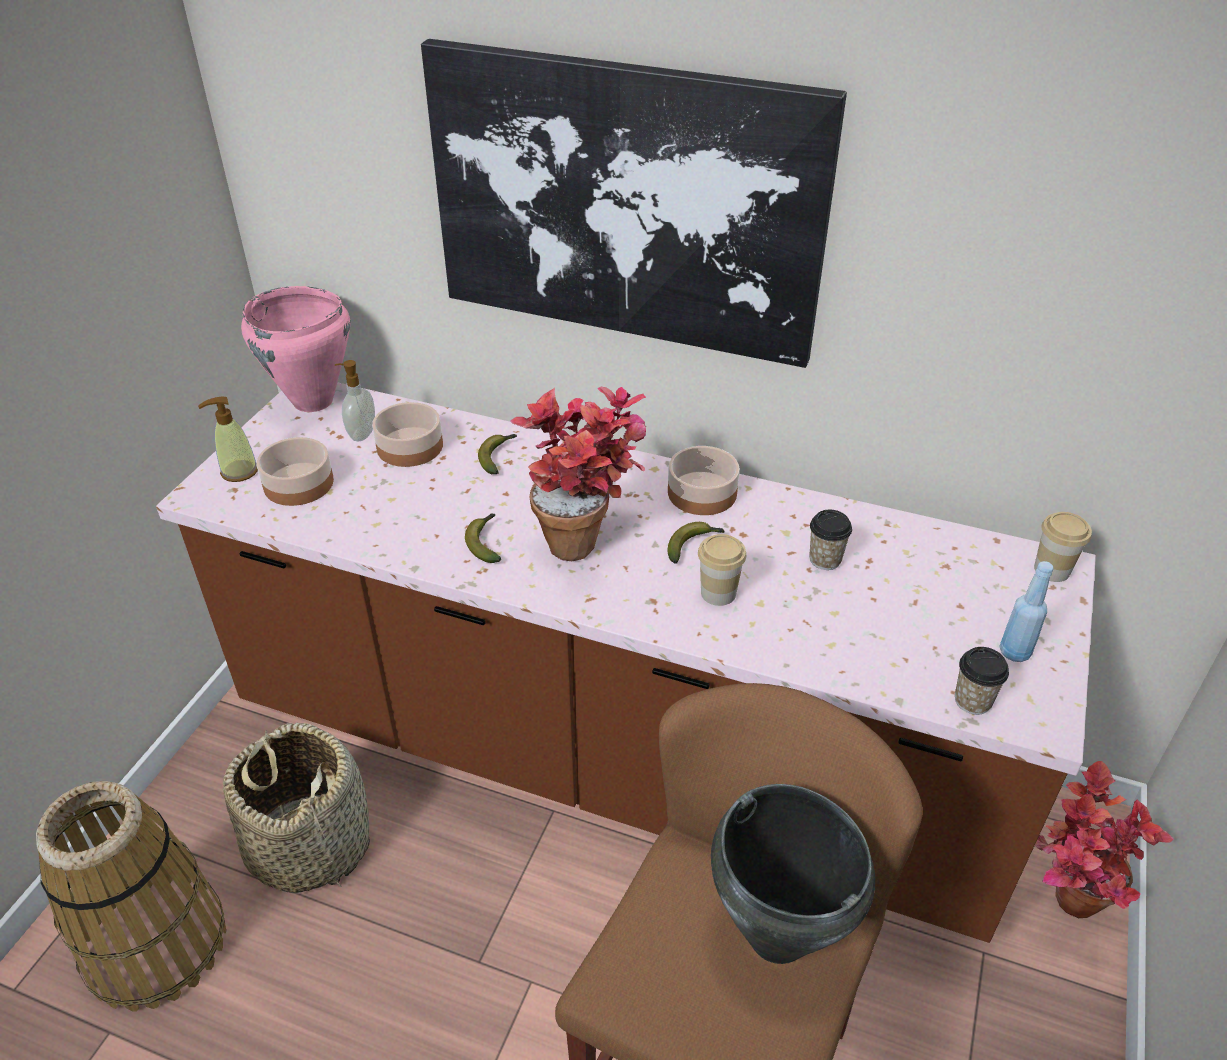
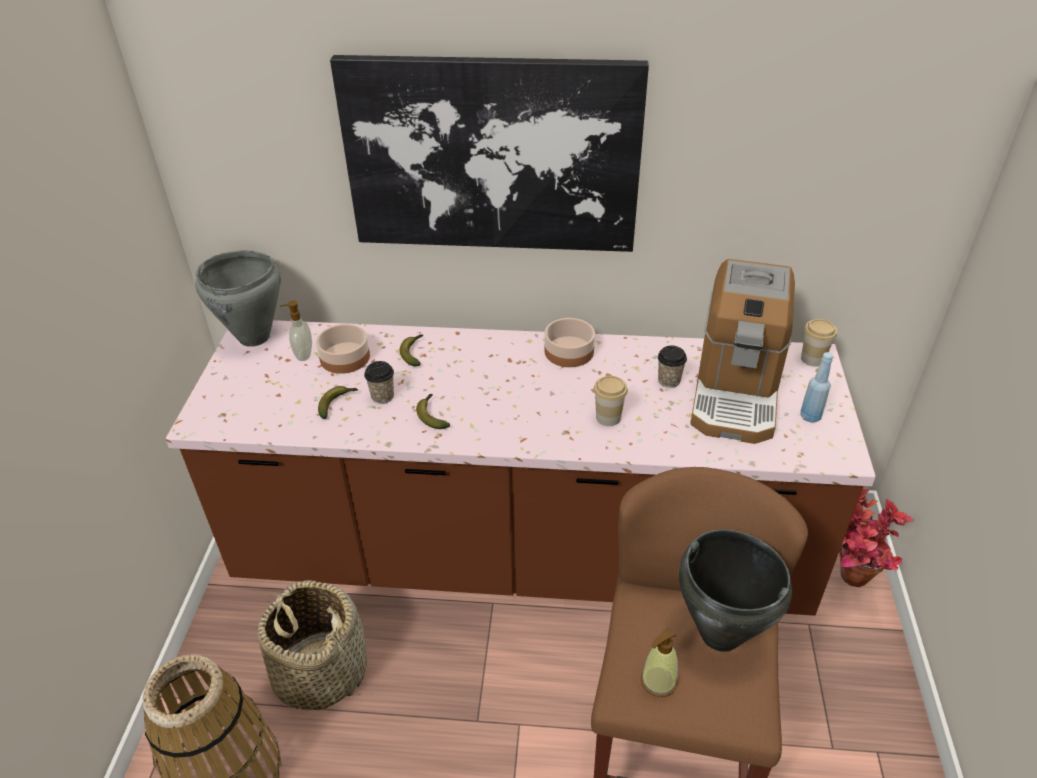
camera: 15 degrees left, 0 degrees up
(239, 471) = (220, 400): soap dispenser -> soap dispenser (658, 681)
(299, 484) = (272, 401): bowl -> none
(313, 401) = (254, 337): pink cooking pot -> grey cooking pot
(588, 541) = (504, 400): potted plant -> none
(693, 545) = (578, 389): banana -> banana (337, 404)
(916, 593) = (735, 391): none -> coffee machine
(972, 701) = (797, 453): cup -> cup (382, 396)

